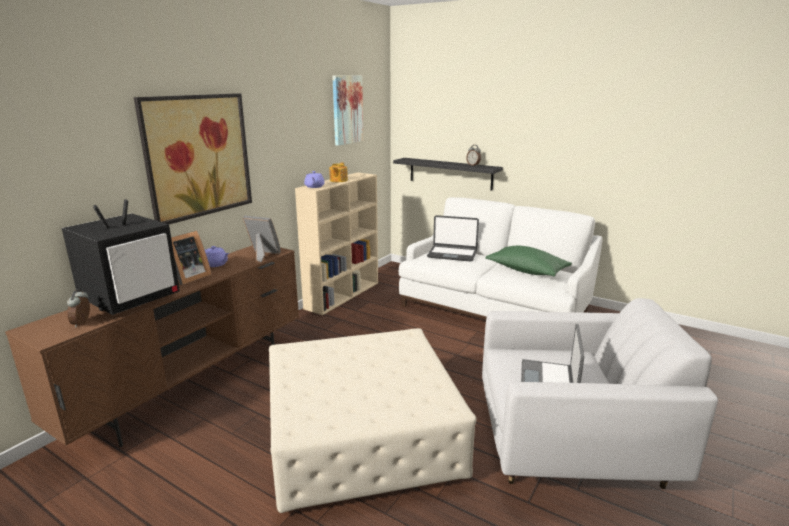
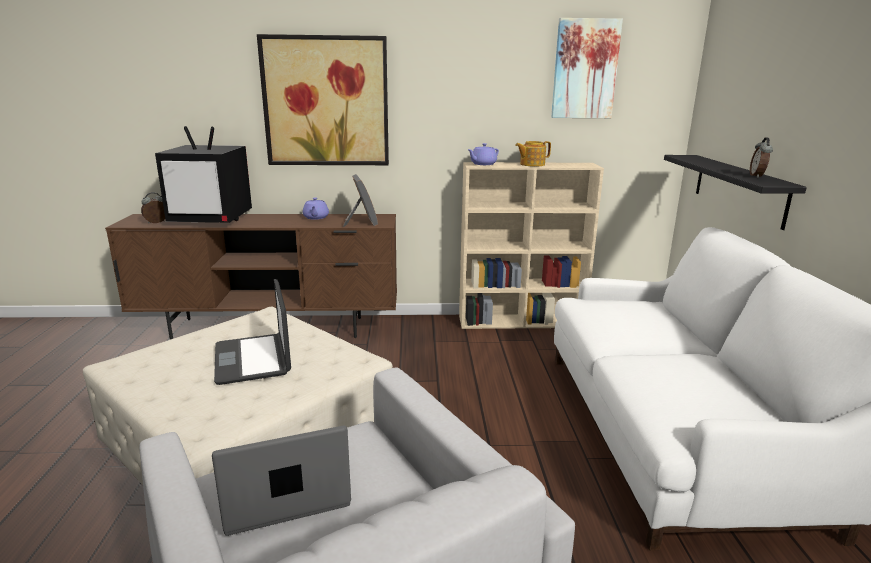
camera: 55 degrees right, 0 degrees up
(188, 278) = (273, 219): picture frame -> none
(452, 254) = (635, 312): laptop -> laptop (253, 359)
(527, 271) = (688, 380): green pillow -> none

